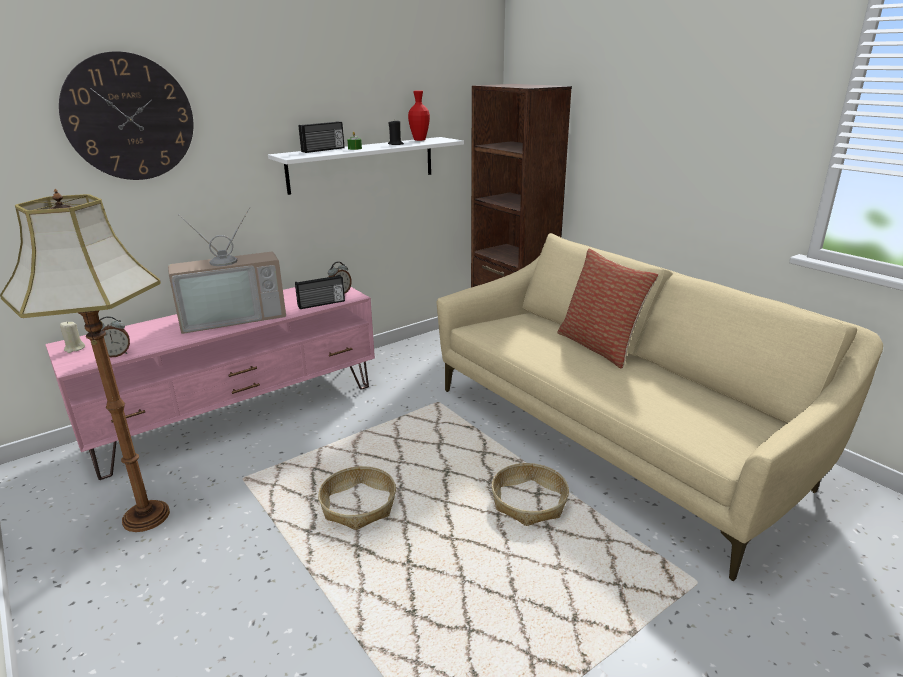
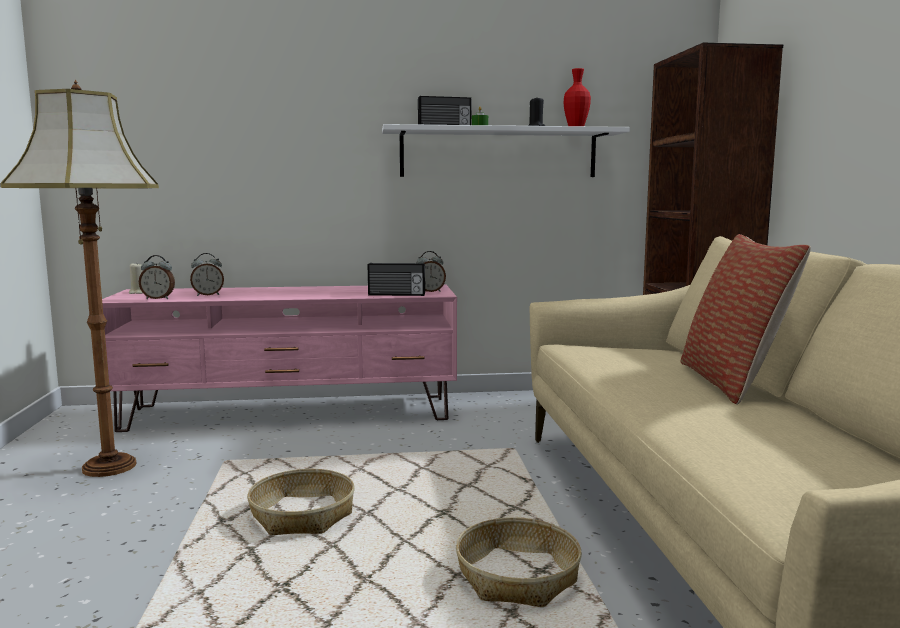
camera: 30 degrees right, 15 degrees down
(129, 117) = (244, 77): wall clock -> none
(155, 338) = (208, 295): none -> alarm clock
(233, 316) = (298, 292): television -> none

